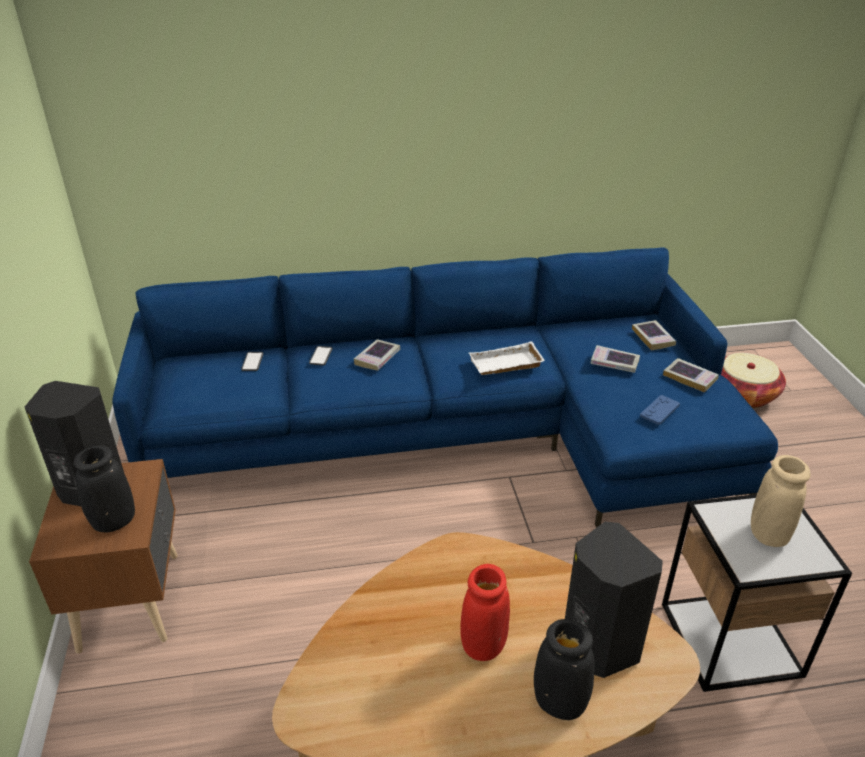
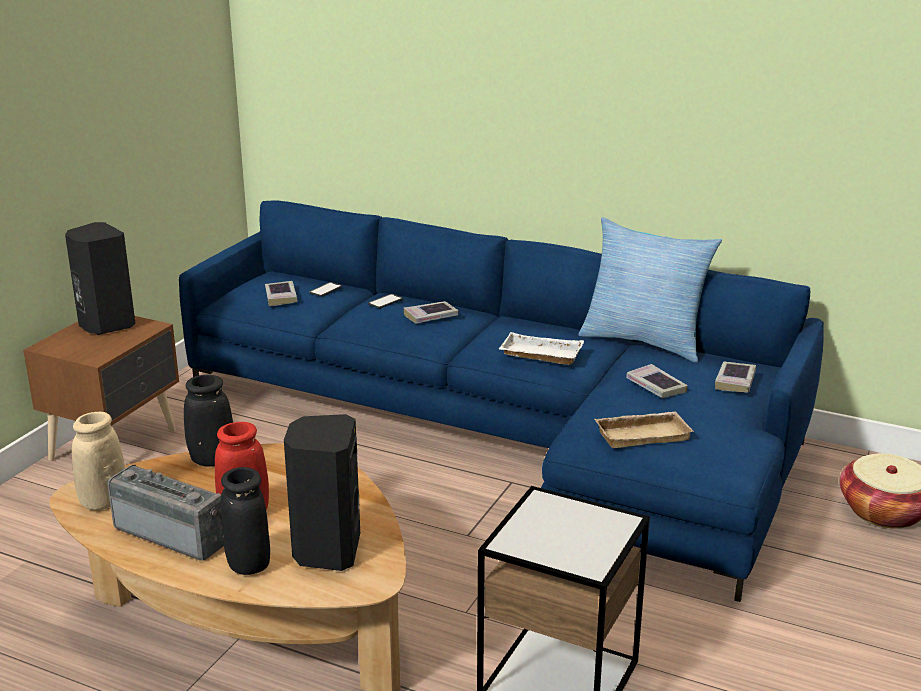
camera: 35 degrees right, 10 degrees down
(114, 522) = (95, 347): black vase -> black vase (212, 460)
(454, 706) = (175, 533): none -> radio
(550, 323) = (644, 341): none -> pillow
(659, 411) = (643, 434): blue game controller -> beige tray
(690, 378) = (721, 422): book -> book (281, 297)
(768, 534) = (568, 532): beige vase -> beige vase (103, 502)

